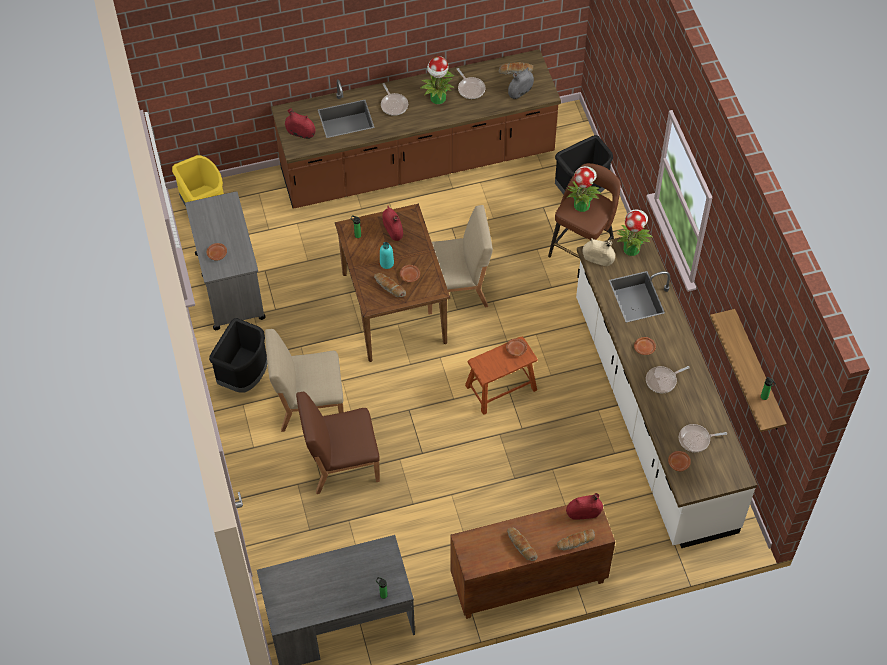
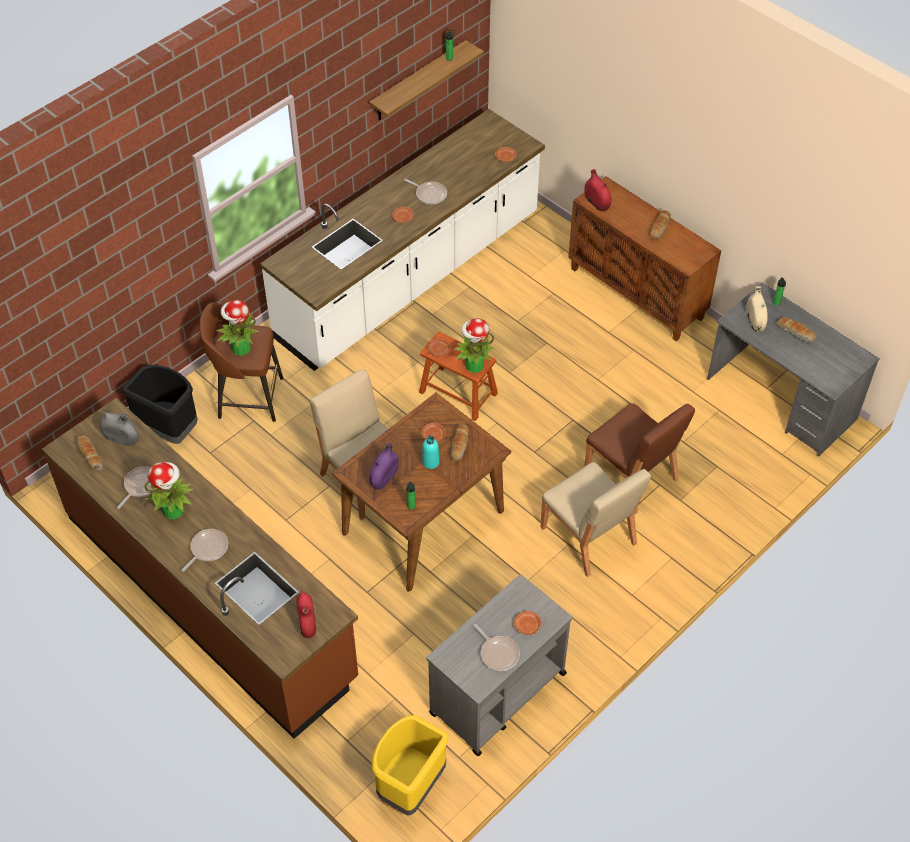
camera: 120 degrees left, 5 degrees down
(244, 376) = (599, 612): black trash can -> none
(393, 231) = (384, 477): red vase -> purple vase
(576, 542) = (627, 197): bread -> bread (795, 332)
(598, 259) = (321, 286): beige vase -> beige vase (754, 321)
(631, 248) = (291, 267): potted plant -> potted plant (474, 366)
(696, 440) = (474, 155): frying pan -> frying pan (498, 653)

